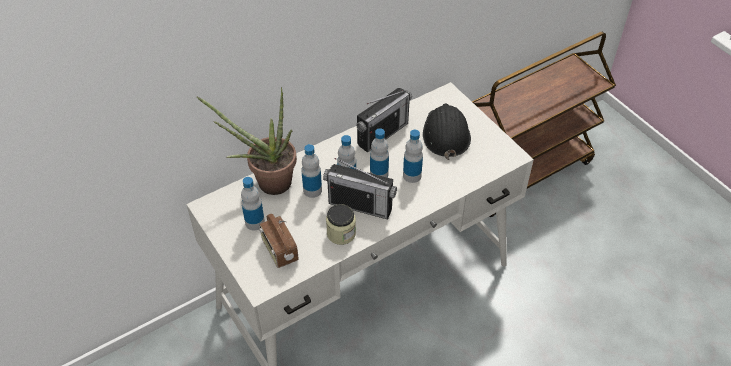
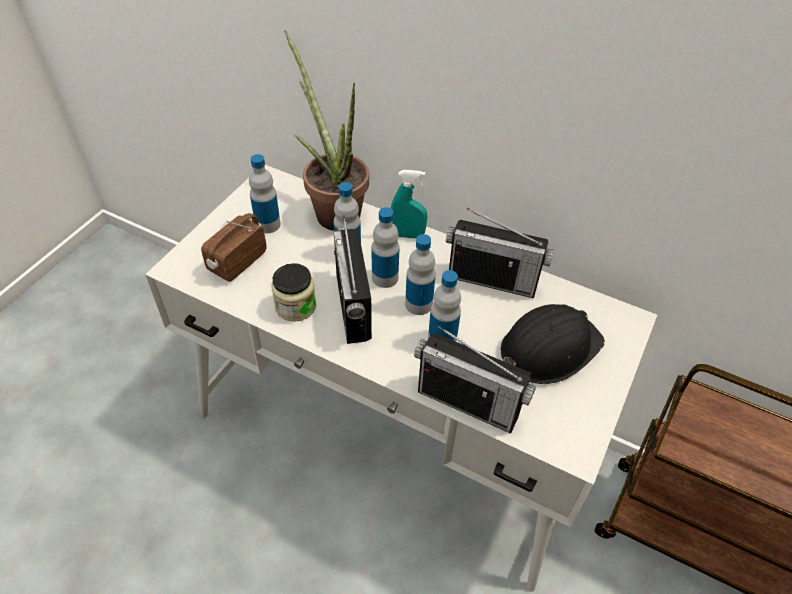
camera: 60 degrees right, 0 degrees up
(318, 155) = (407, 235): none -> turquoise spray bottle
(460, 183) = (468, 402): none -> radio

